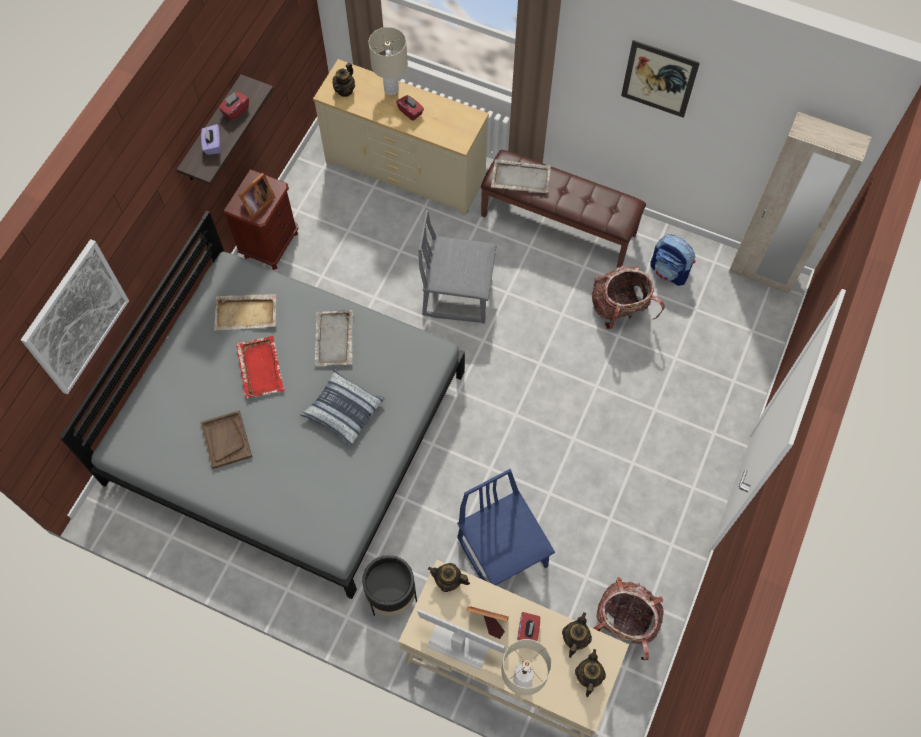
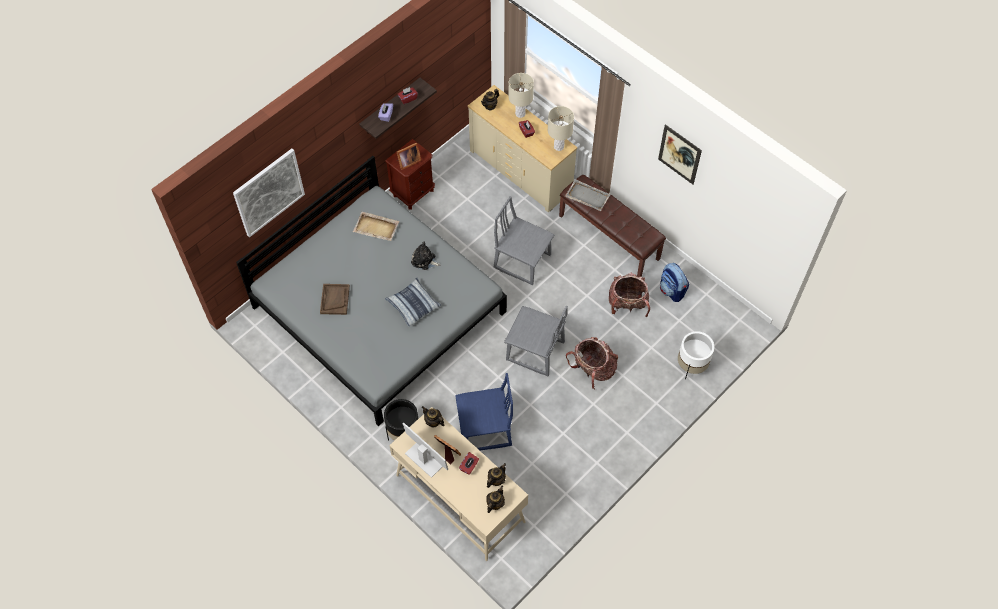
camera: 20 degrees right, 5 degrees down
(260, 367) = (372, 263): red tray -> none
(334, 339) = (424, 260): grey tray -> plush toy
(503, 552) = (485, 430): blue chair -> blue chair turned 90 degrees clockwise
(522, 679) = (454, 492): beige table lamp -> beige table lamp (559, 147)
(526, 416) = (535, 352): none -> grey chair
(625, 622) = (545, 499): backpack -> backpack (593, 370)
(737, 366) = (691, 365): none -> white planter
(762, 274) = (736, 312): beige wardrobe -> none

